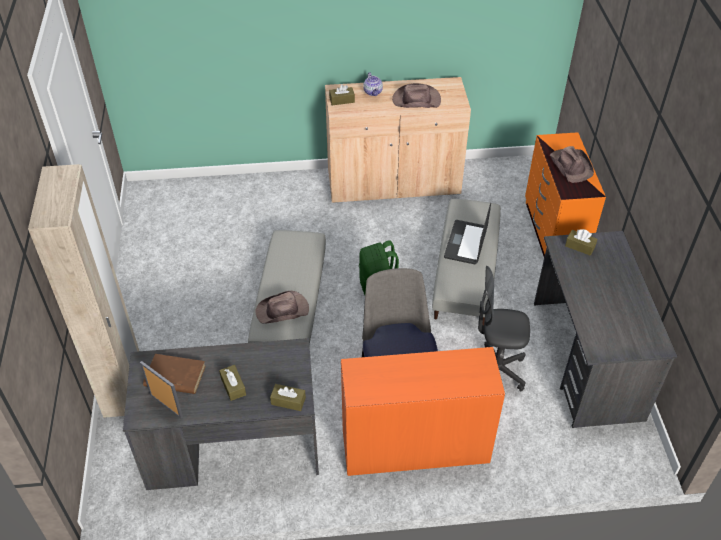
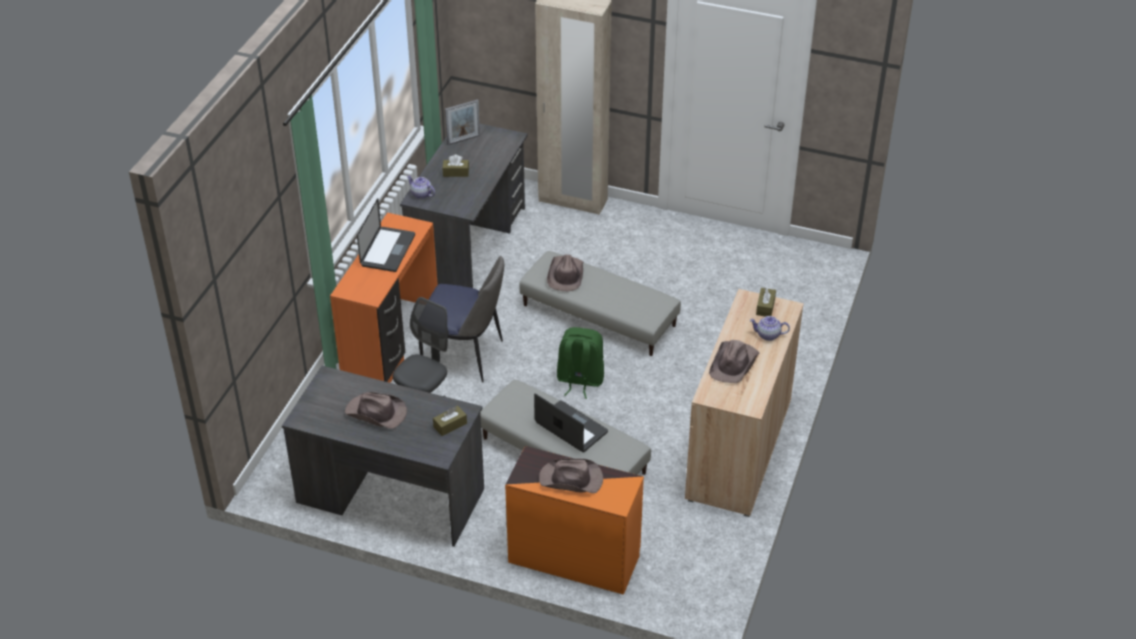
camera: 115 degrees right, 5 degrees down
(174, 376) = (487, 148): brown book -> none
(288, 401) = (421, 194): brown tissue box -> teapot
(407, 376) = (388, 250): none -> laptop
(607, 297) = (376, 413): none -> brown hat

